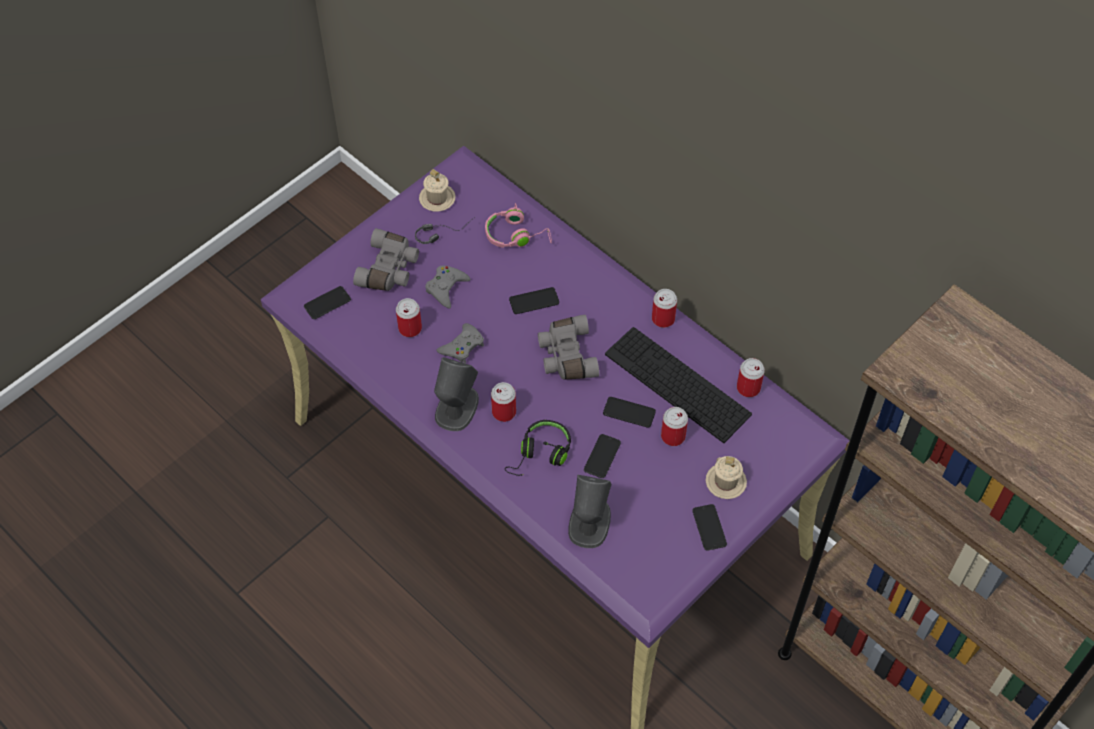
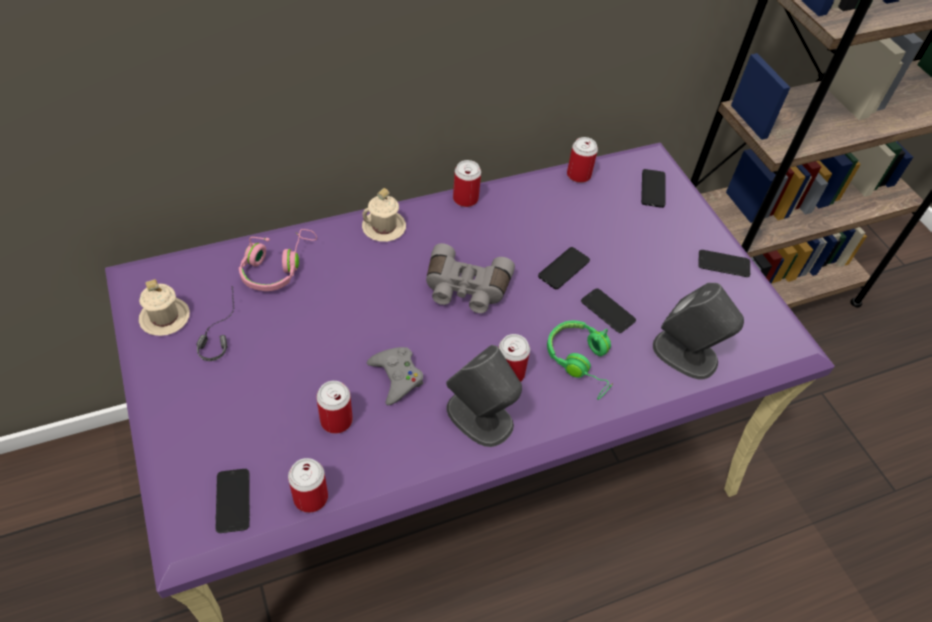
camera: 70 degrees left, 5 degrees down
(390, 269) = (231, 407): grey binoculars -> none
(446, 288) = (302, 360): grey game controller -> none
(534, 301) = (376, 288): phone -> phone (653, 189)
(540, 454) = (581, 362): black headphones -> green headphones
(673, 436) = (608, 247): can -> can (310, 497)
(677, 384) = (548, 220): keyboard -> none
(725, 482) = (676, 232): beige mug -> beige mug (384, 227)

